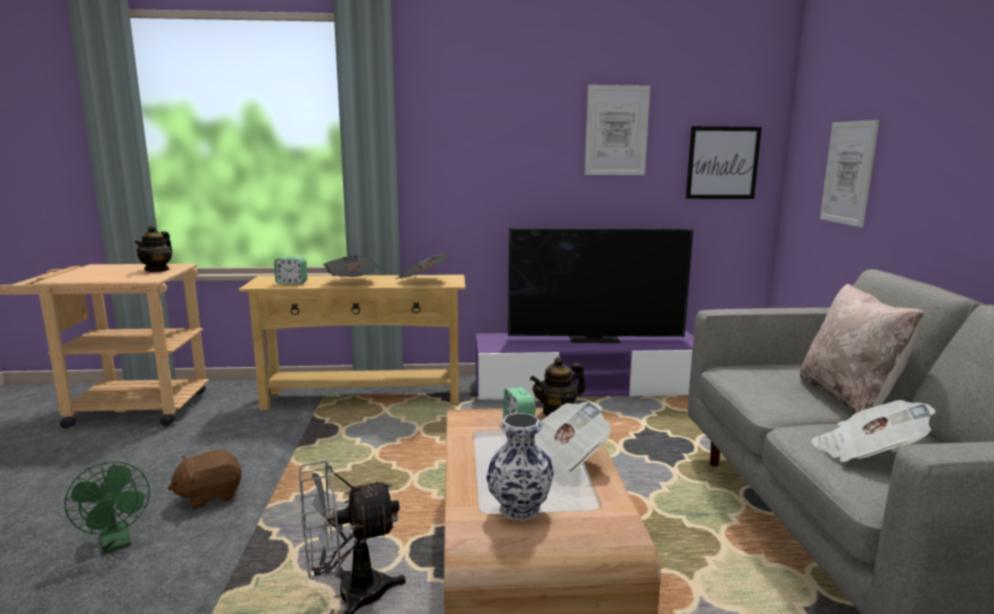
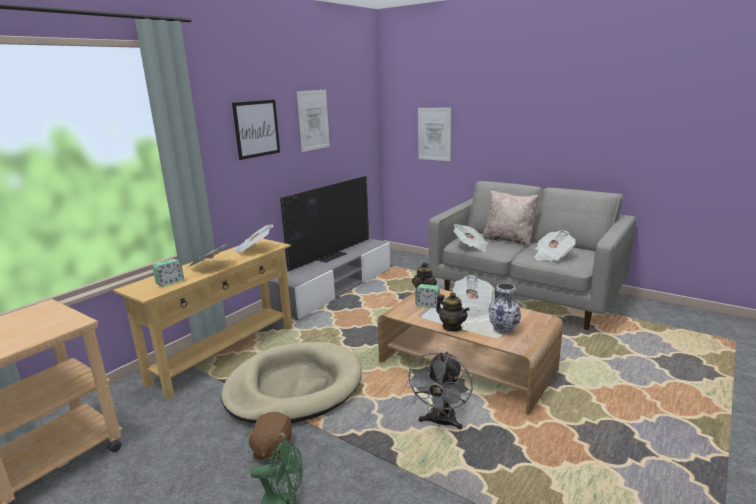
camera: 50 degrees left, 5 degrees up
(157, 270) = (44, 315): teapot -> teapot (452, 327)
(337, 458) = (294, 387): none -> beige dog bed
(586, 387) = (333, 288): purple tv stand -> grey tv stand
(722, 163) = (359, 133): picture -> picture (256, 129)
(743, 381) = (471, 247): none -> newspaper

